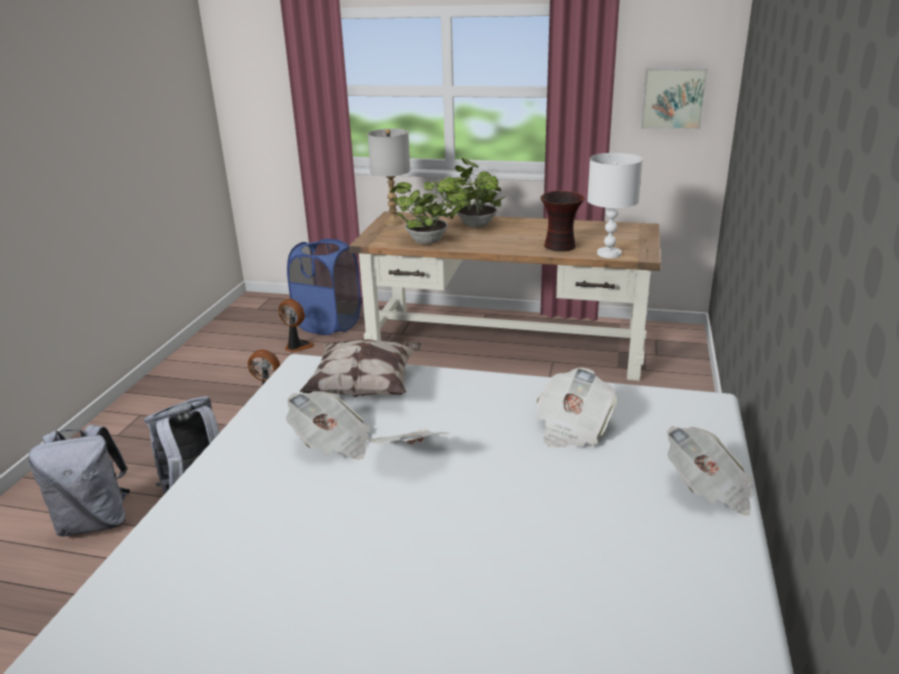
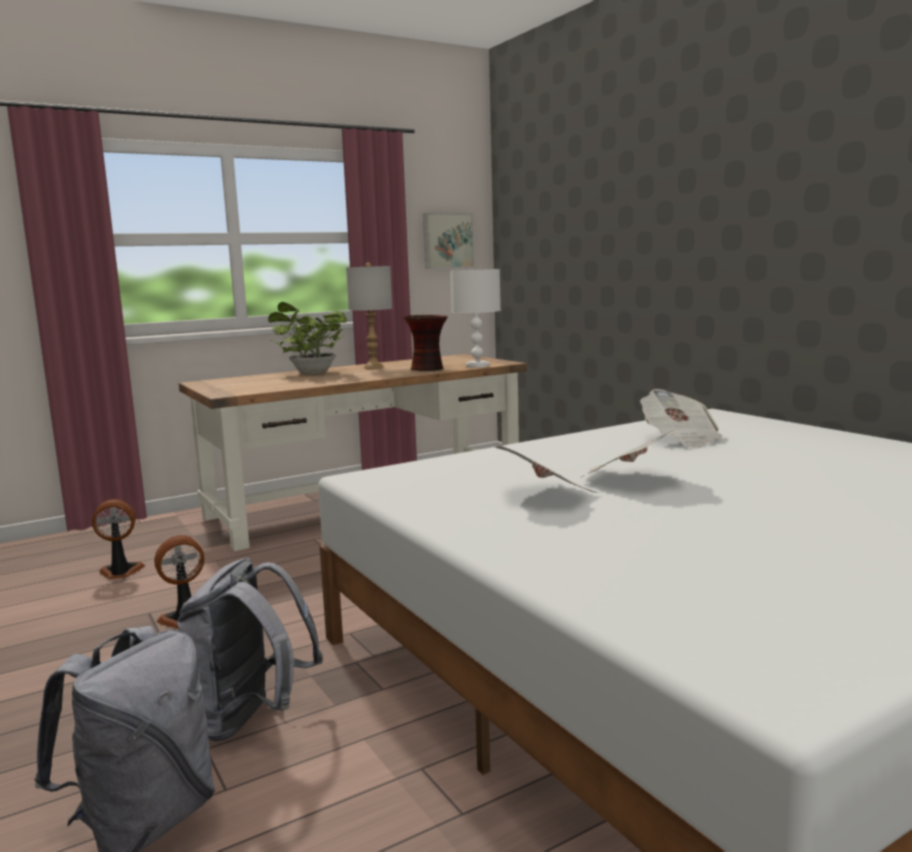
camera: 45 degrees left, 15 degrees down
(329, 324) = (127, 545): blue laundry basket -> none
(366, 387) = (469, 468): pillow -> none
(393, 223) = (216, 384): grey table lamp -> grey table lamp (373, 367)
(430, 241) = (298, 384): potted plant -> none
(708, 489) = (822, 435): newspaper -> none

